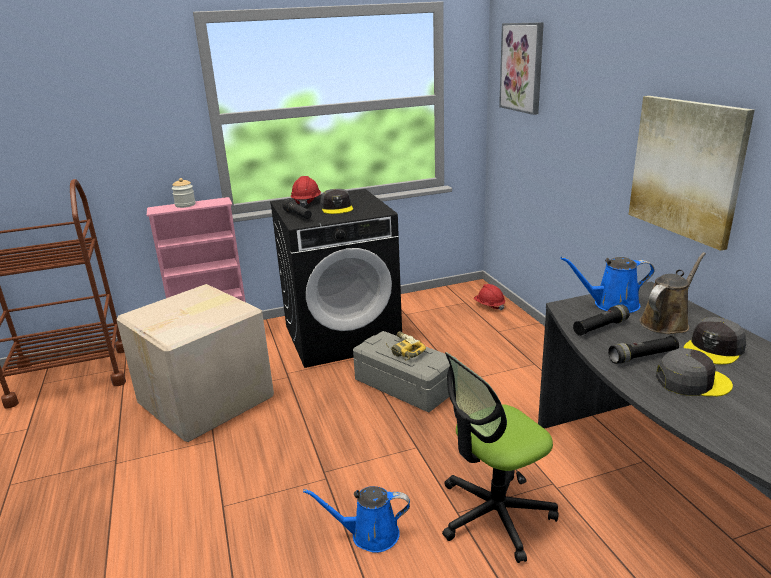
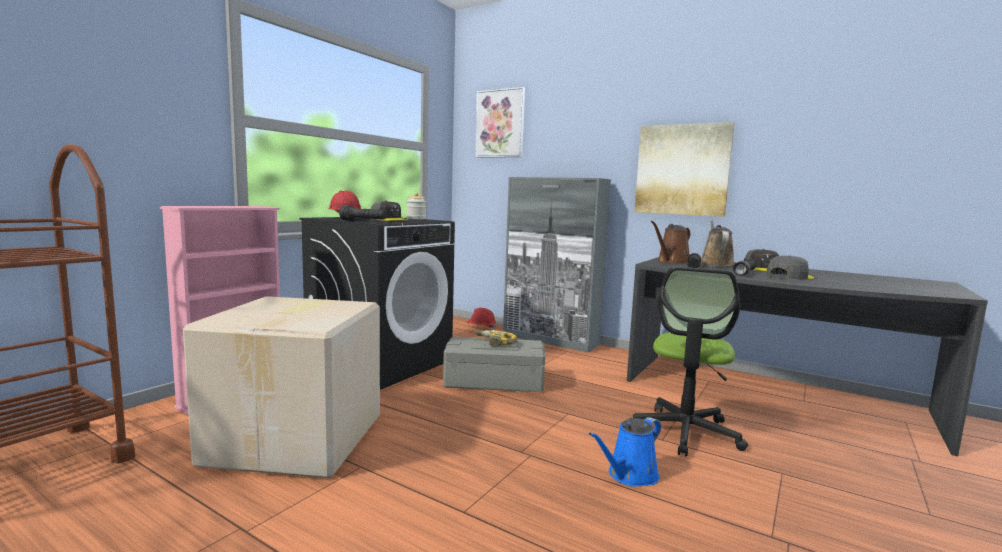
camera: 40 degrees left, 15 degrees down
(185, 205) = (218, 206): jar -> jar (416, 219)
(540, 342) = (550, 340): none -> grey cabinet
(611, 304) = (671, 262): blue watering can -> brown watering can

